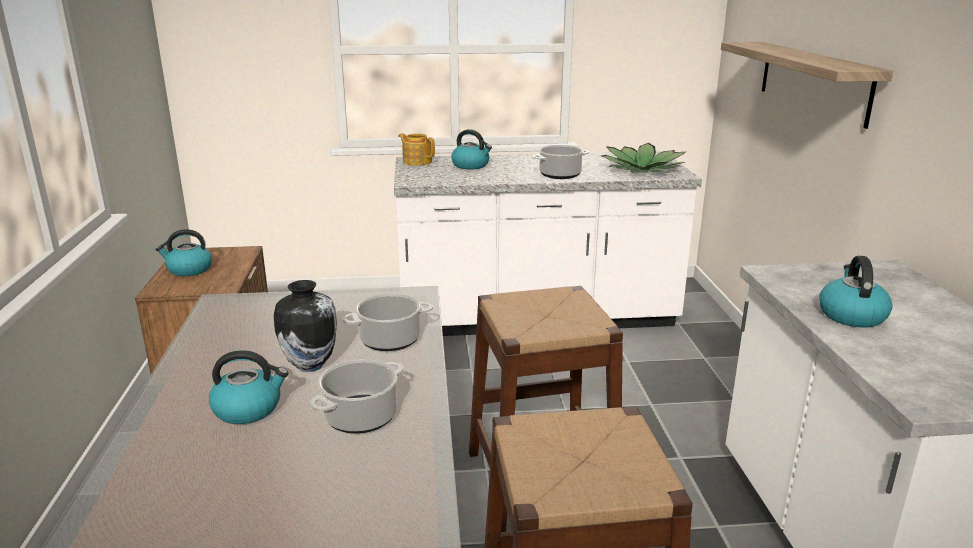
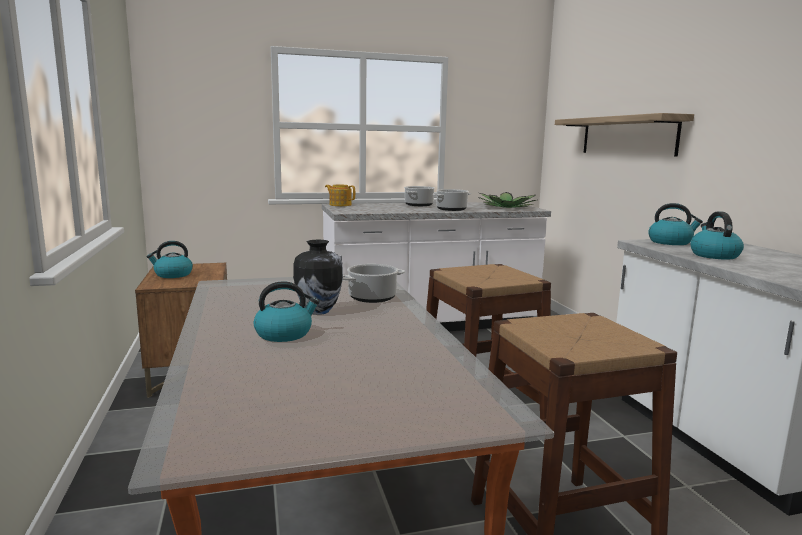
camera: 10 degrees left, 10 degrees down
(361, 416) = (380, 334): cooking pot -> cooking pot (419, 205)
(471, 165) = (382, 206): kettle -> kettle (670, 242)

